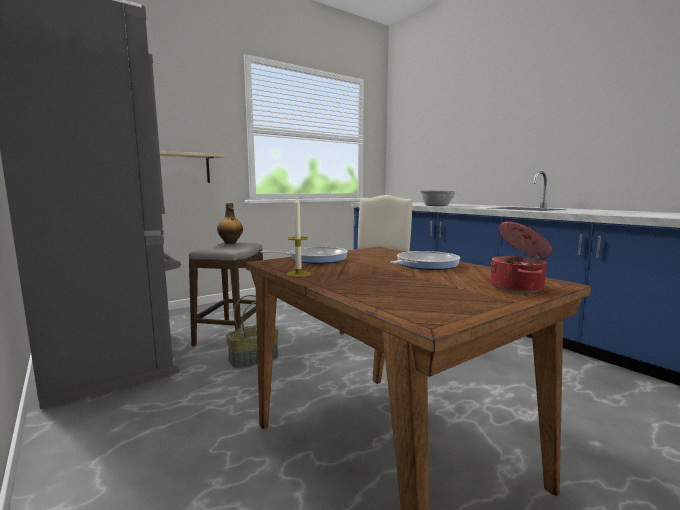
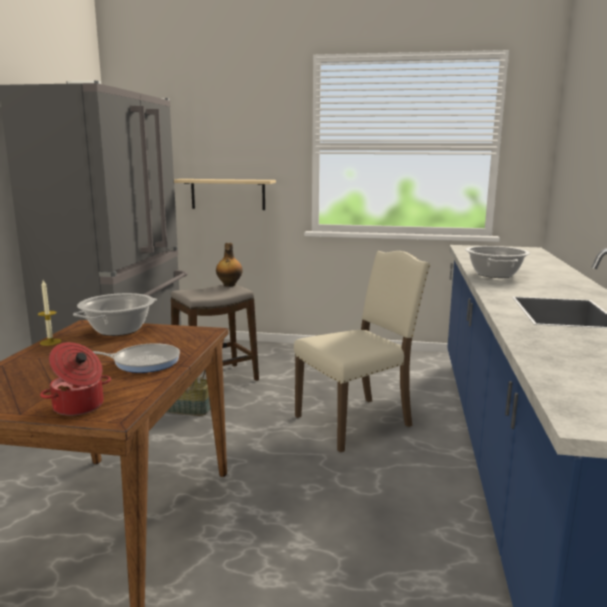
camera: 45 degrees right, 5 degrees up
(315, 259) = (119, 329): frying pan -> cooking pot

